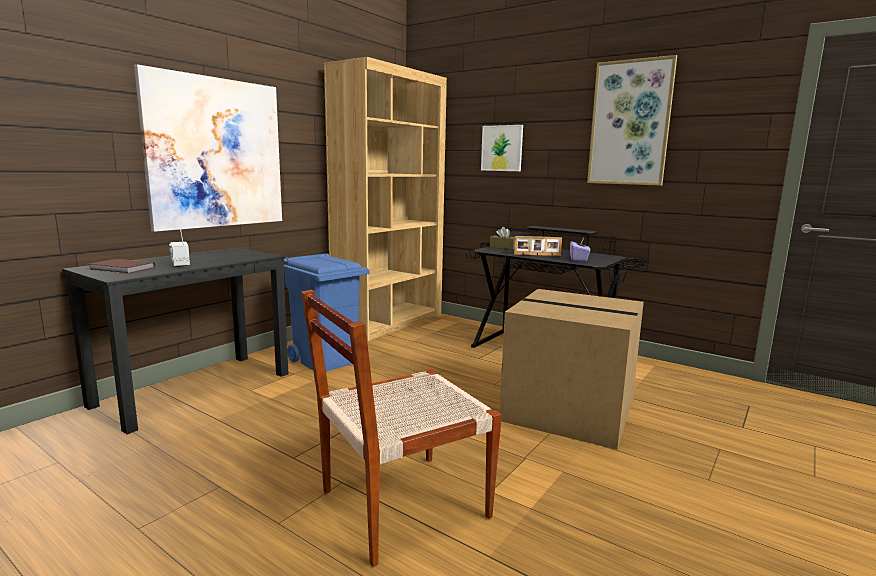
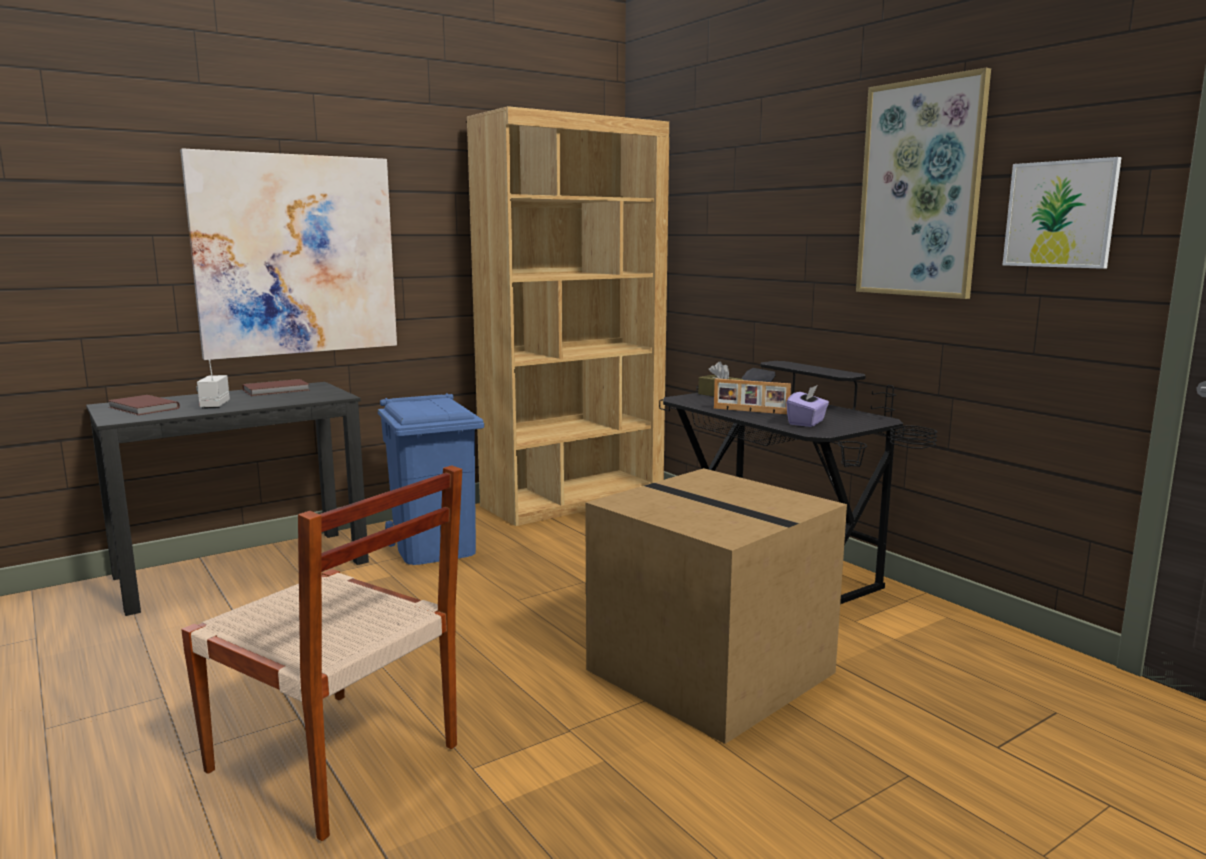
camera: 20 degrees right, 0 degrees up
(211, 253) = (277, 390): none -> brown book
(400, 506) = (337, 763): chair -> chair turned 135 degrees counterclockwise
(502, 148) = (742, 232): picture -> picture (1060, 214)

